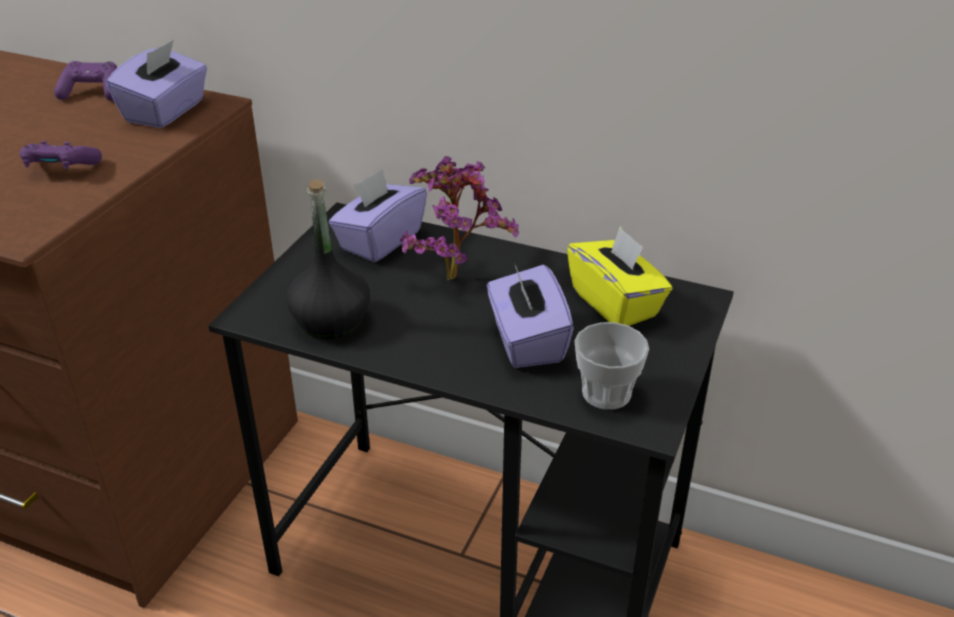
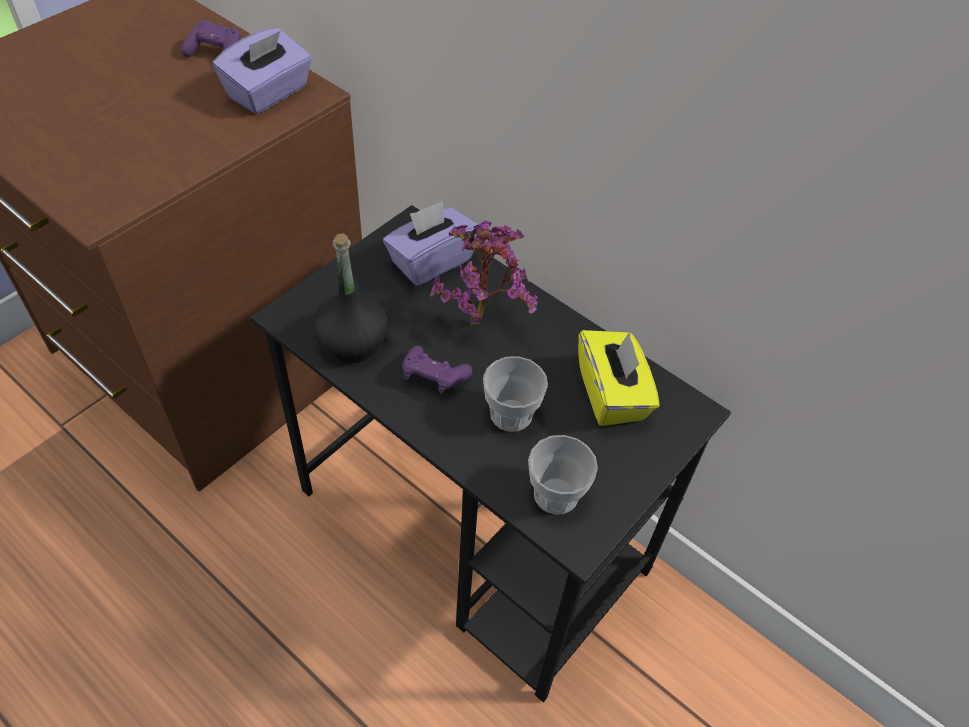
camera: 15 degrees right, 15 degrees up
(61, 169) = (155, 145): purple game controller -> purple game controller (434, 378)
(526, 341) = (511, 414): purple tissue box -> cup

